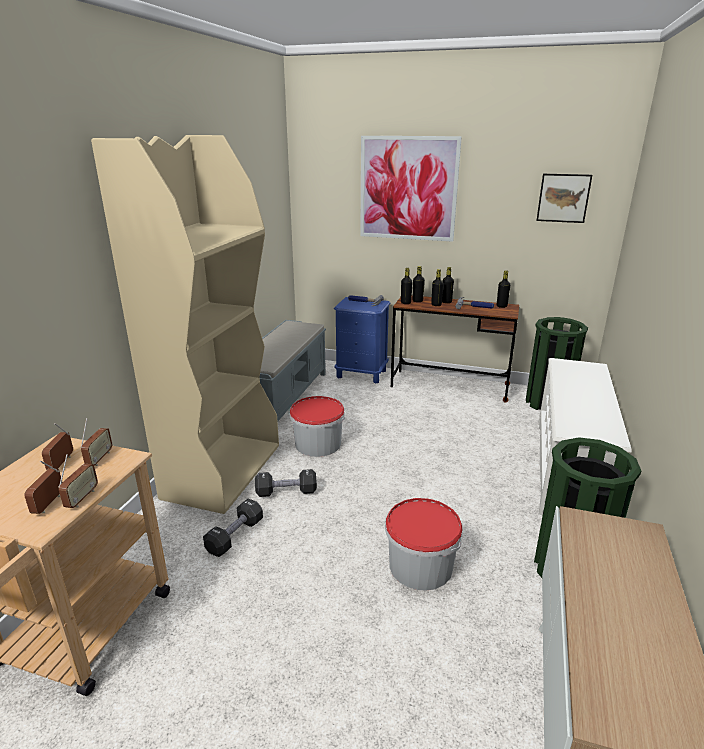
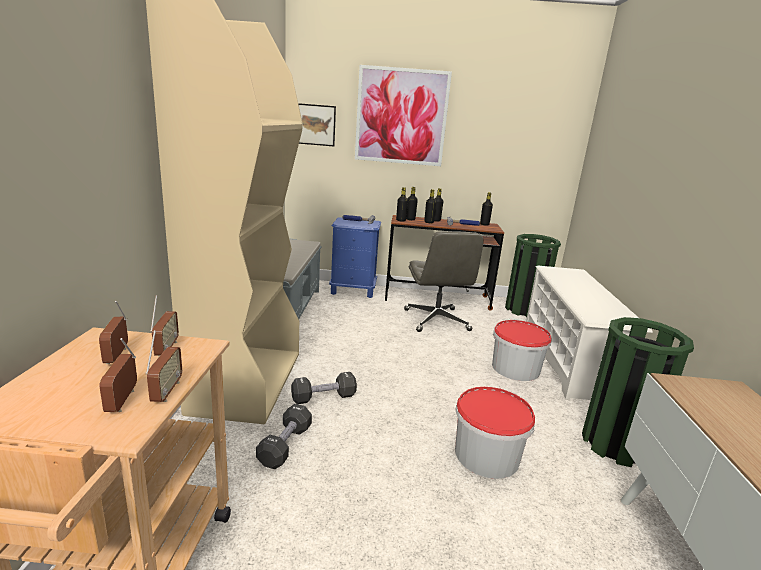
camera: 15 degrees left, 5 degrees down
(318, 444) = (337, 351): bucket -> bucket (515, 368)
(437, 413) = (437, 320): none -> grey office chair
(563, 198) = (536, 131): picture -> picture (316, 125)

